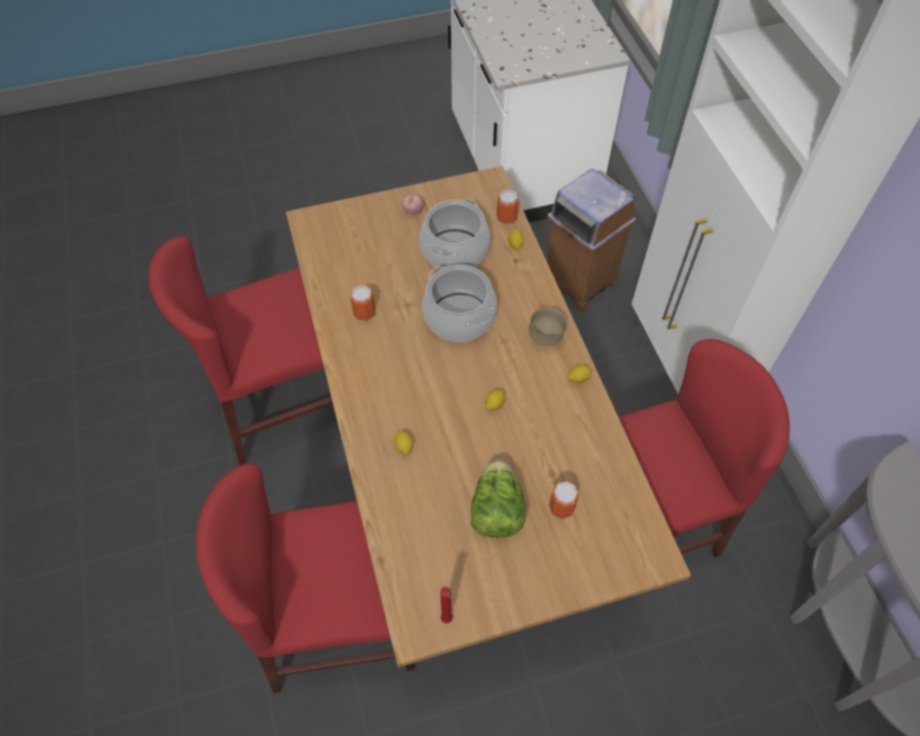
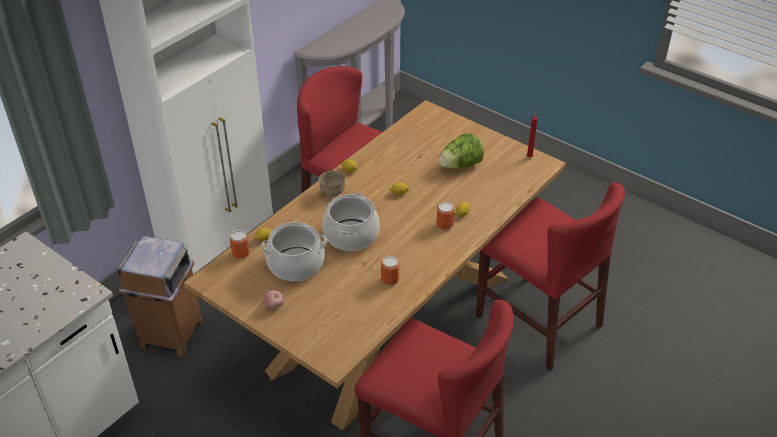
camera: 125 degrees left, 15 degrees down
(561, 507) = (435, 146): can -> can (444, 225)

